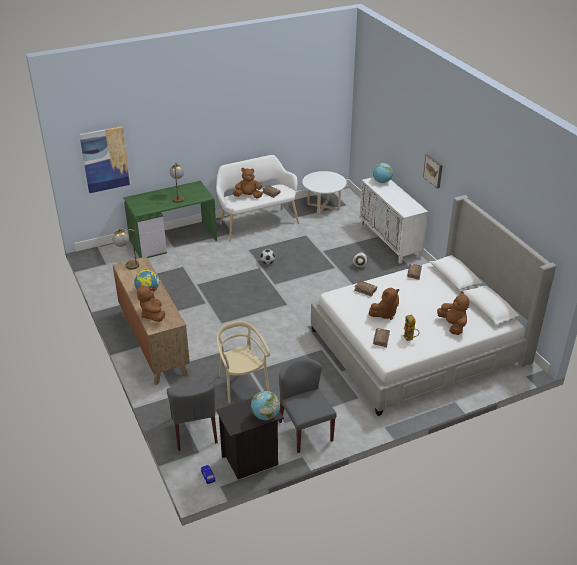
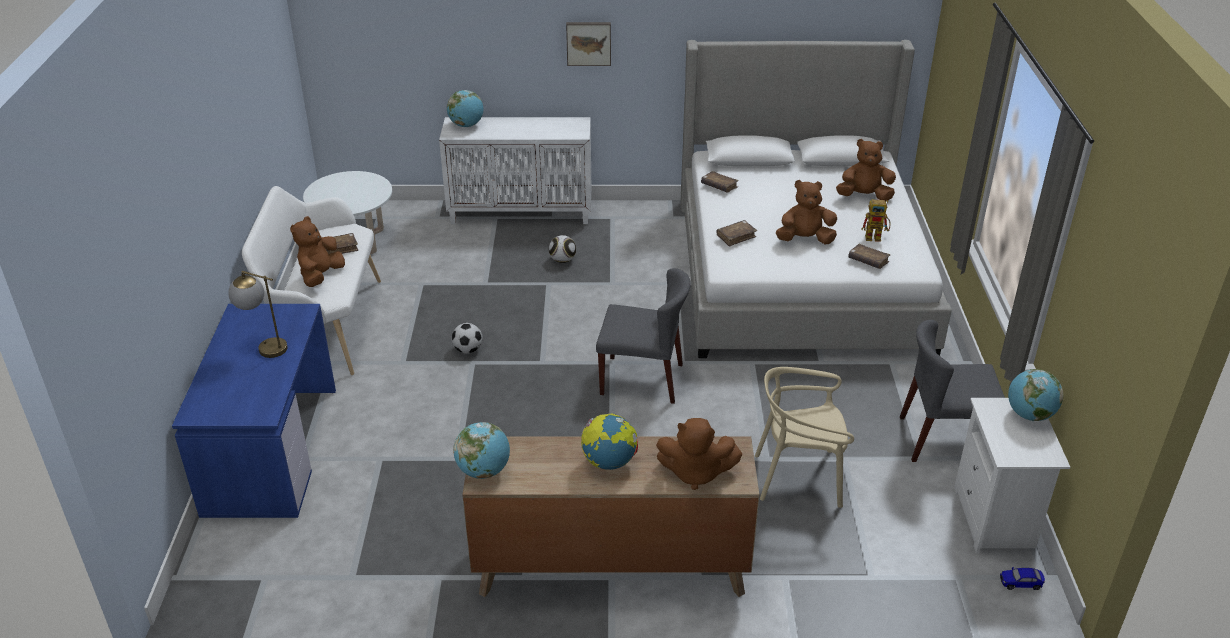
camera: 65 degrees left, 0 degrees up
(105, 159) = (130, 354): picture -> none
(127, 265) = (484, 471): table lamp -> globe
(173, 239) = (270, 449): green desk -> blue desk
(194, 430) = (896, 571): grey chair -> grey chair (642, 379)
(251, 460) = (995, 519): black nightstand -> white nightstand
(384, 314) = (805, 240): brown plush toy -> brown plush toy turned 90 degrees counterclockwise

